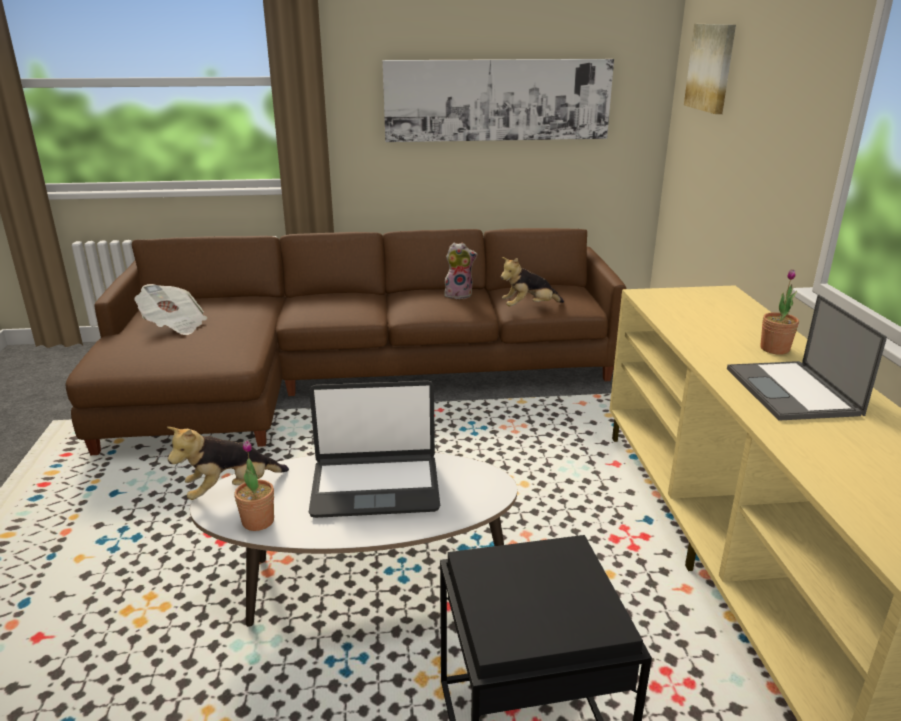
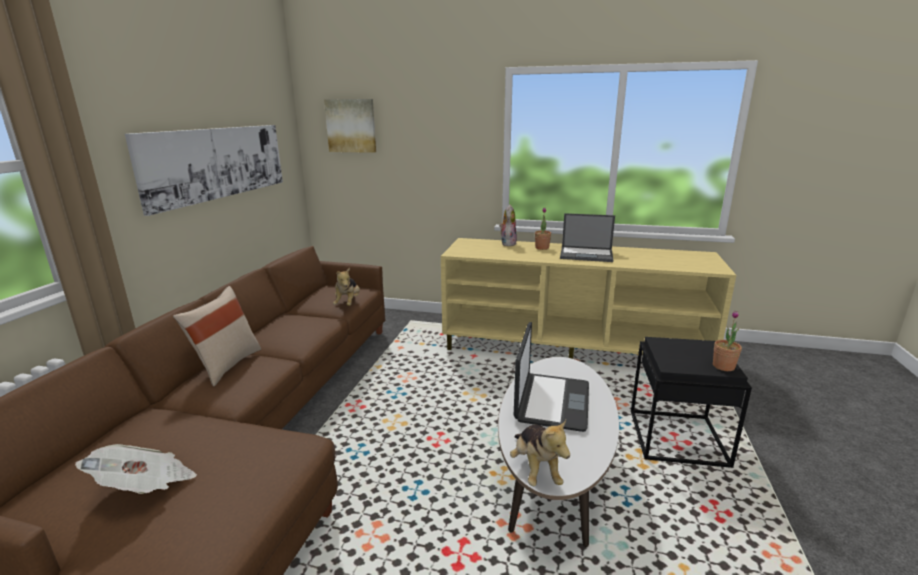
camera: 70 degrees left, 5 degrees down
(258, 521) = (583, 458): potted plant -> potted plant (723, 366)
(348, 298) = (226, 365): none -> beige pillow
(459, 295) = (291, 320): plush toy -> plush toy (507, 243)

